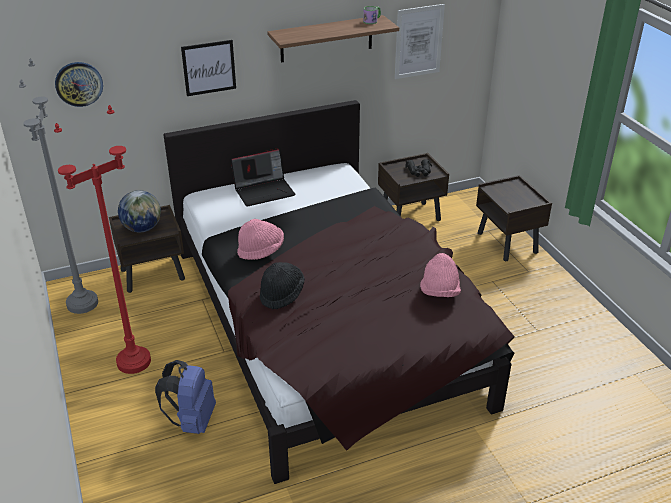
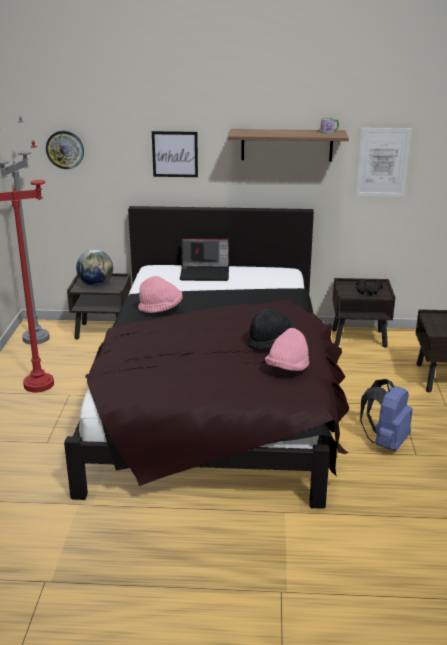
camera: 25 degrees right, 10 degrees down
(192, 420) = (46, 435): blue backpack -> blue backpack (385, 442)
(281, 294) = (147, 339): black hat -> black hat (270, 342)

